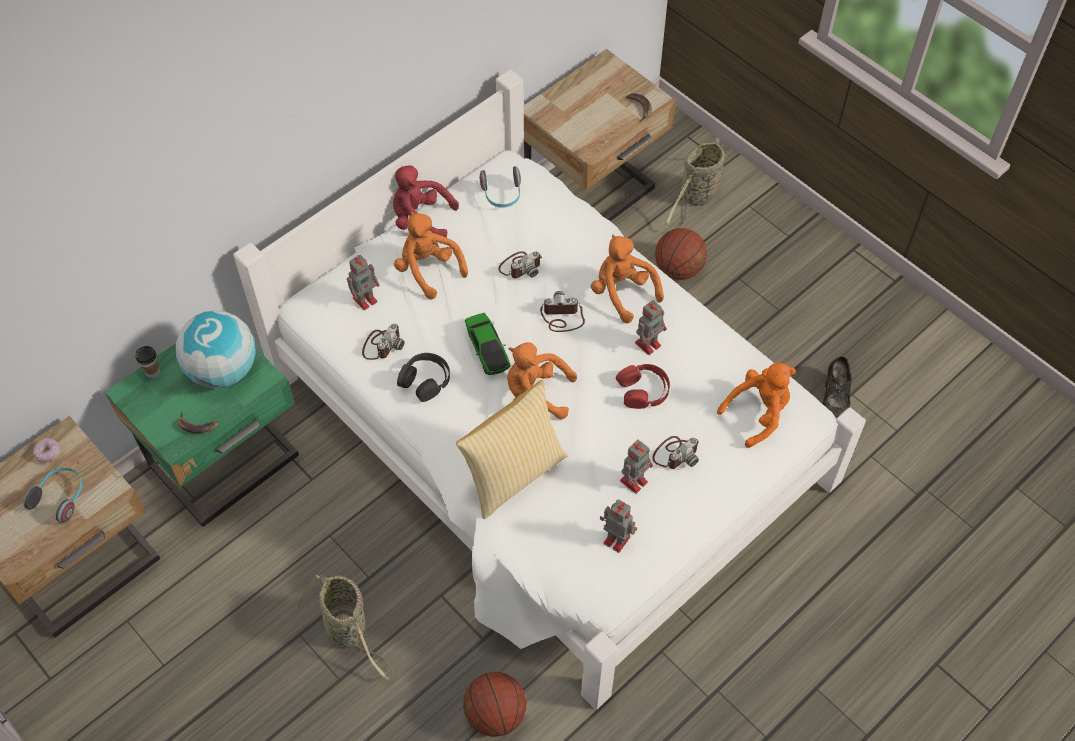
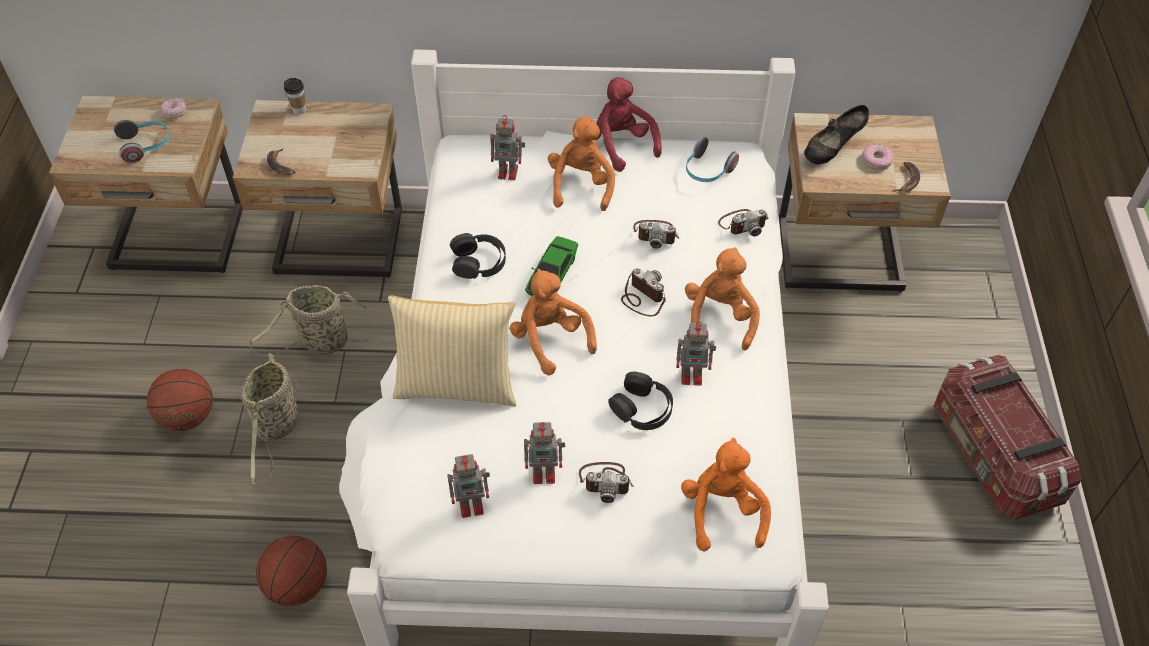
camera: 45 degrees right, 5 degrees down
(223, 370) = (343, 142): globe -> none
(228, 464) = (340, 245): green nightstand -> beige nightstand
(382, 344) = (480, 213): camera -> camera (742, 224)
(607, 107) = (876, 161): none -> donut
(615, 539) = (472, 504): toy robot -> toy robot turned 90 degrees clockwise
(643, 390) = (642, 408): red headphones -> black headphones
(678, 269) = (851, 371): basketball -> basketball (188, 417)
(696, 197) = (938, 325): basket -> basket (321, 342)
(758, 413) = (722, 511): orange plush toy -> orange plush toy turned 105 degrees counterclockwise
(808, 258) = (992, 455): none -> storage box
(834, 401) = (876, 597): black shoe -> black shoe (832, 149)

